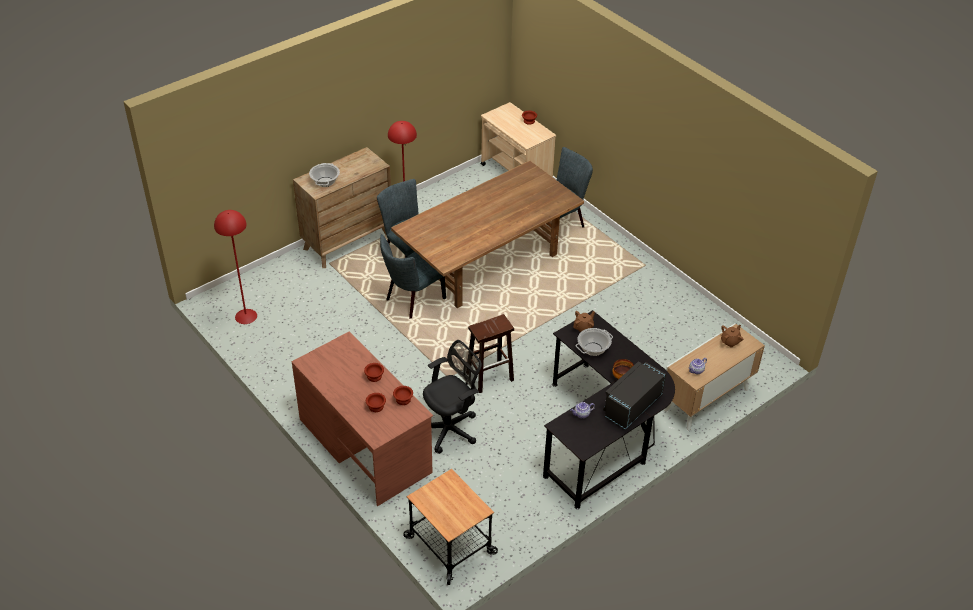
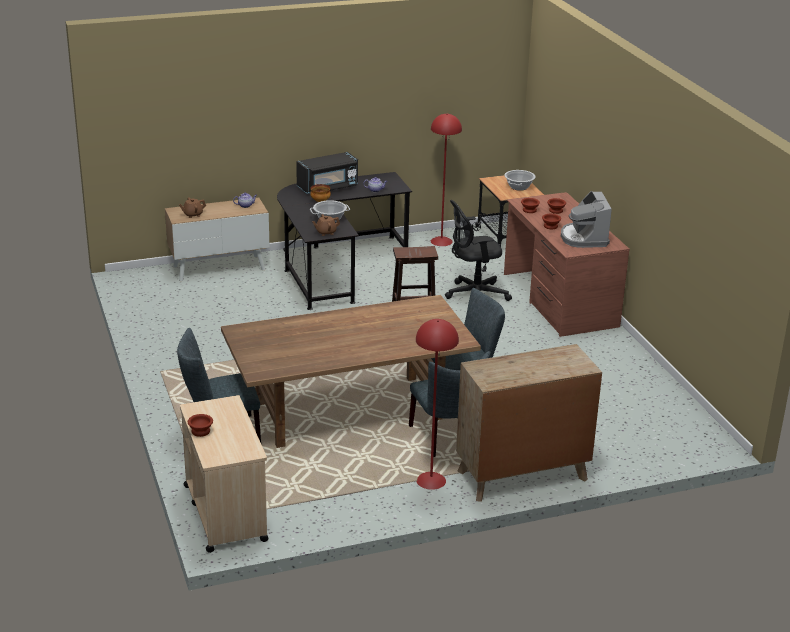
camera: 160 degrees left, 15 degrees down
(245, 316) = (672, 420): red floor lamp -> red floor lamp (441, 241)
(325, 182) = (557, 360): cooking pot -> cooking pot (519, 187)
(337, 365) = (584, 238): none -> coffee machine

